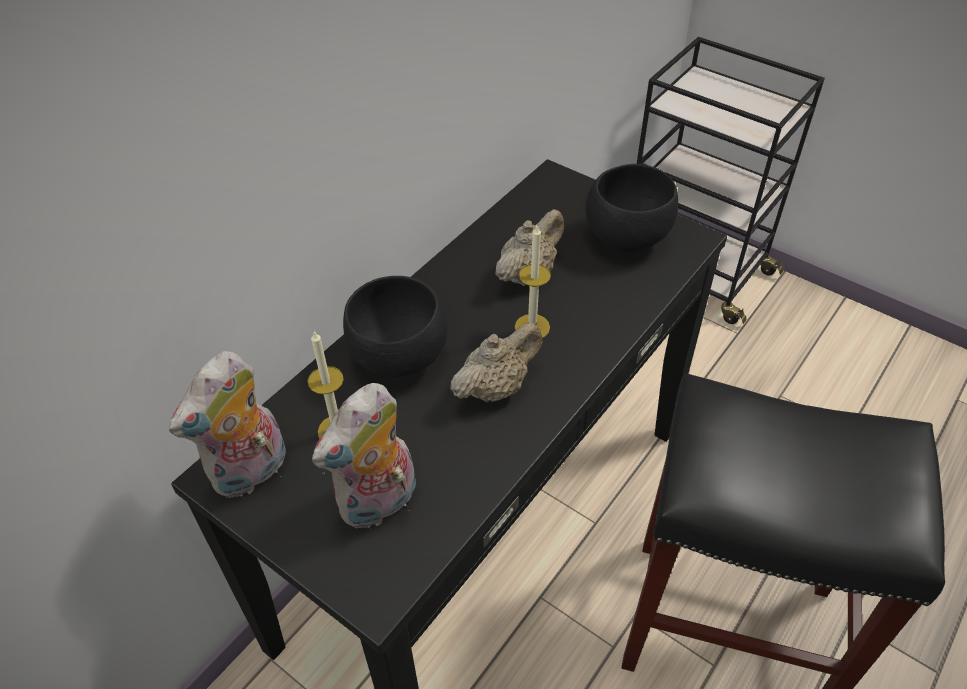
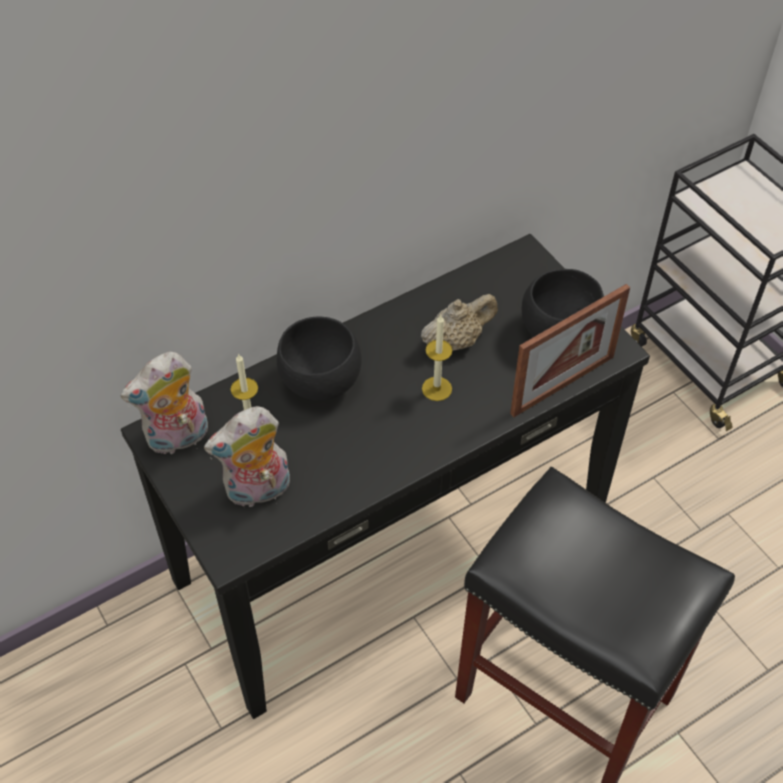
camera: 20 degrees right, 5 degrees up
(496, 387) = (383, 430): beige teapot -> none
(660, 286) = (562, 385): none -> picture frame

